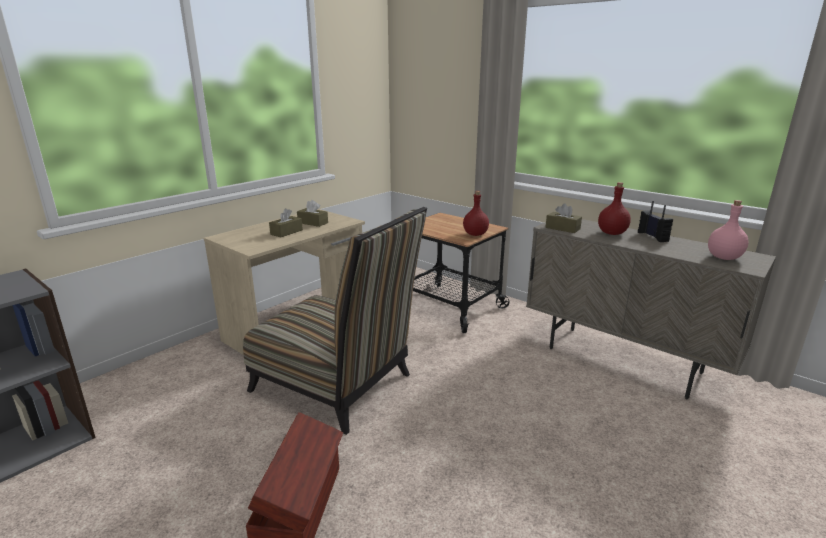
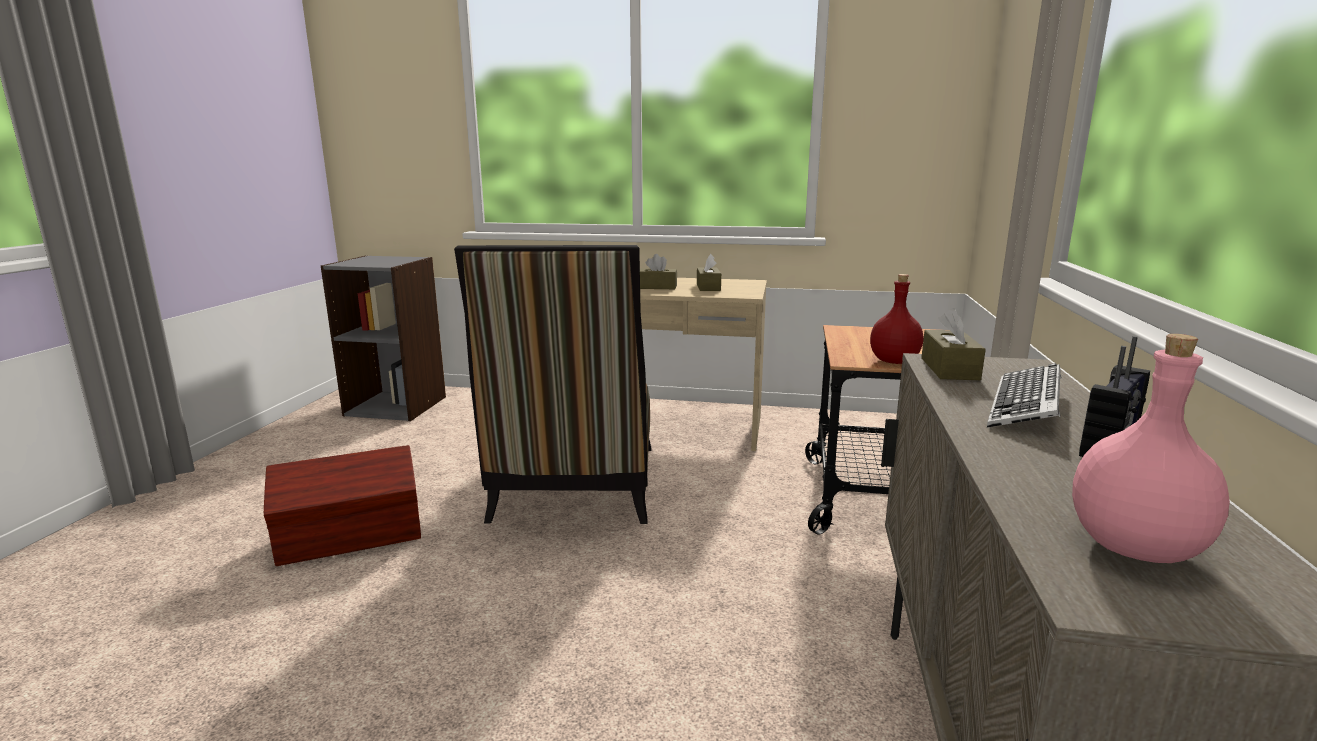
camera: 60 degrees right, 5 degrees down
(612, 233) = (1025, 406): red bottle -> keyboard

